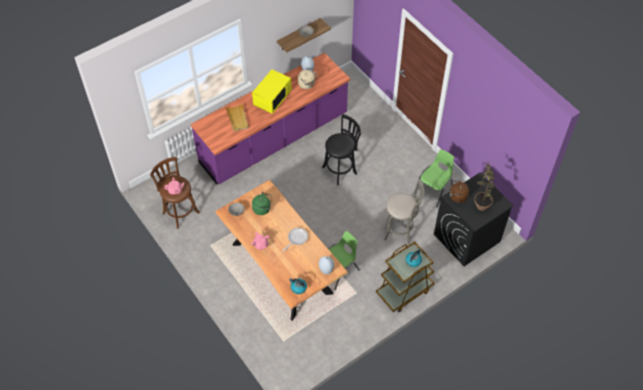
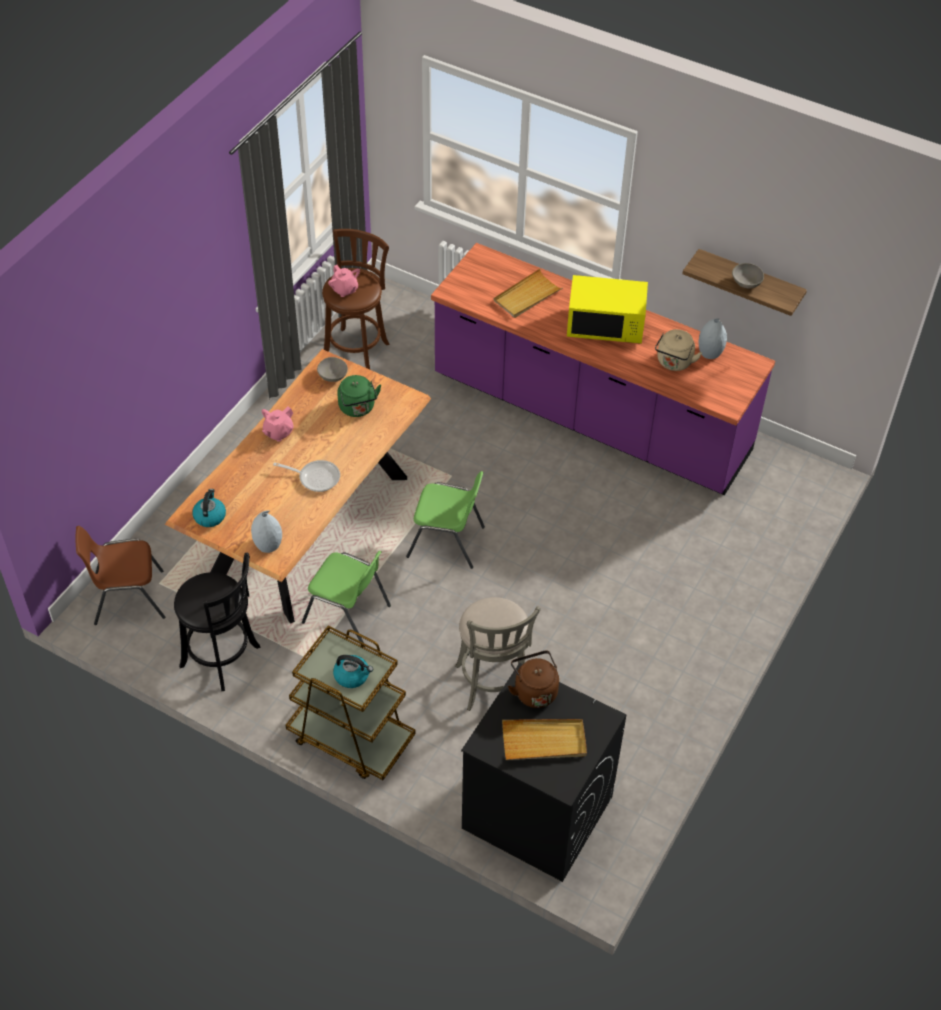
camera: 65 degrees right, 5 degrees down
(285, 357) = (127, 598): none -> brown chair
(341, 169) = (582, 539): black stool -> black stool (223, 659)
(434, 190) = (627, 713): green chair -> green chair (447, 542)
(482, 202) = (544, 741): potted plant -> beige tray

